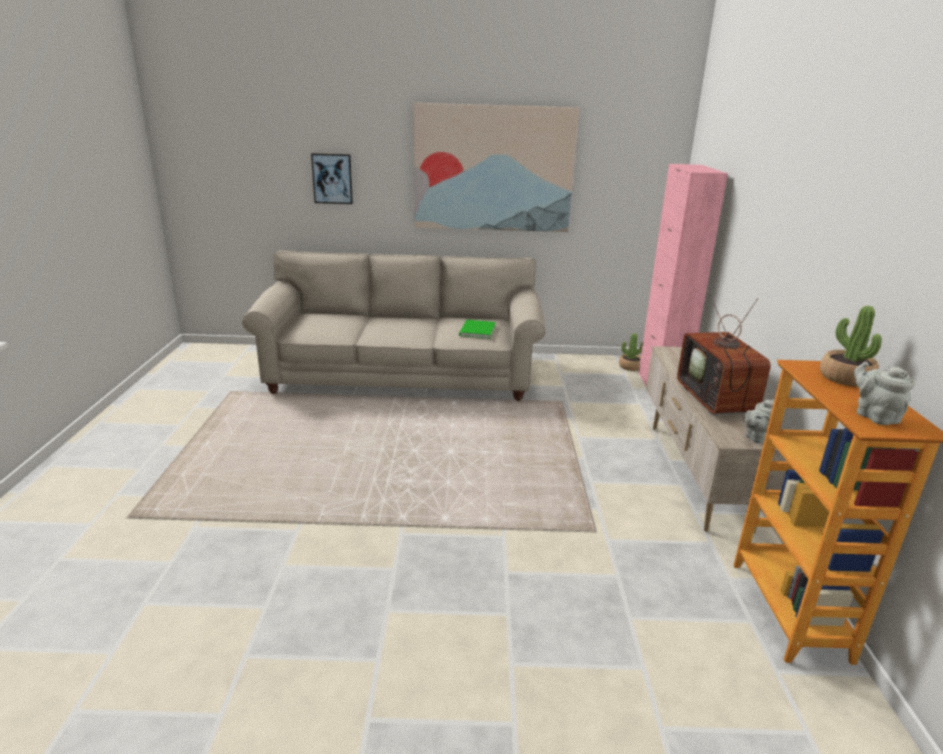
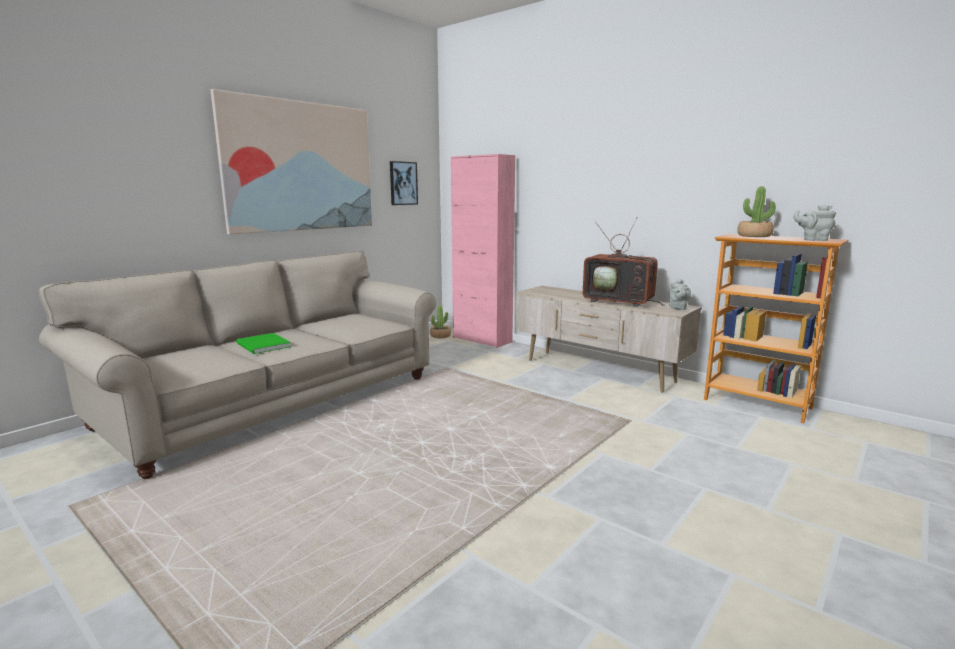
camera: 50 degrees left, 10 degrees down
(332, 178) = (108, 179): picture -> picture (403, 183)
(476, 331) = (362, 322): green book -> green book (263, 346)

